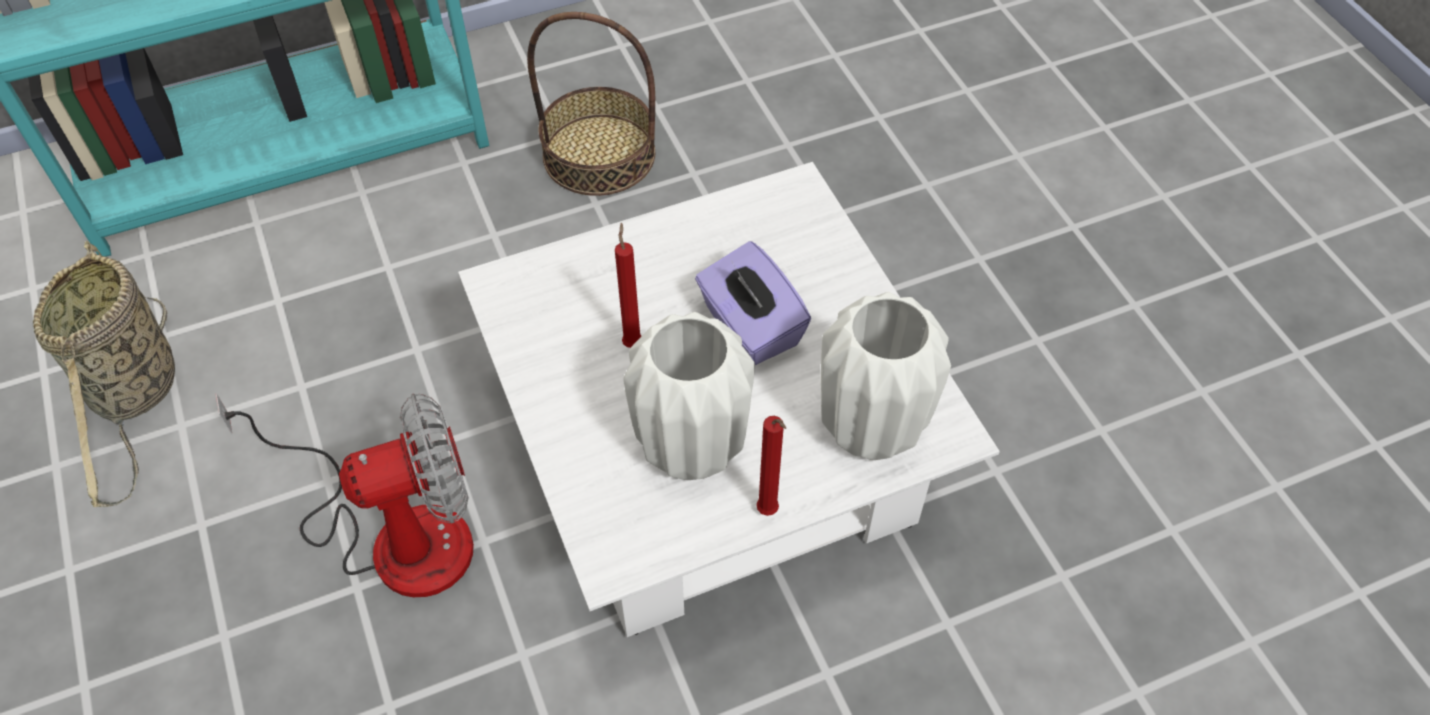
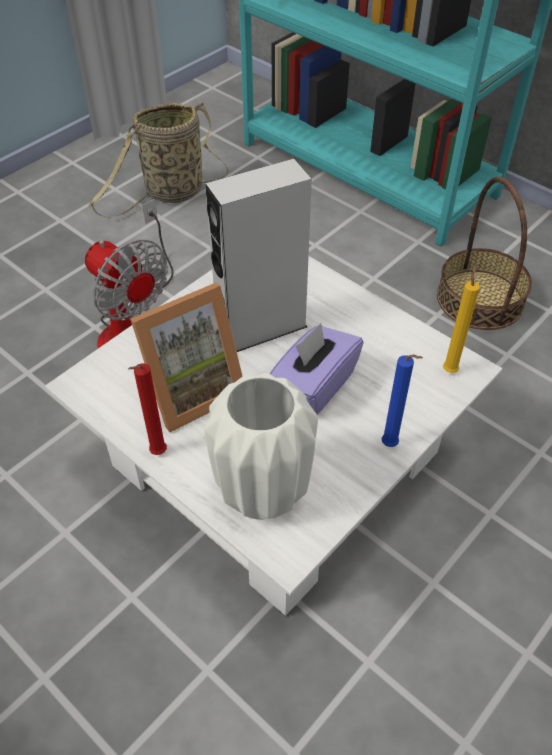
camera: 65 degrees right, 5 degrees down
(632, 342) = (261, 329): red candle -> grey speaker
(690, 447) = (190, 390): white vase -> picture frame
(791, 202) = (450, 369): none -> yellow candle
(865, 294) = (391, 446): none -> blue candle

